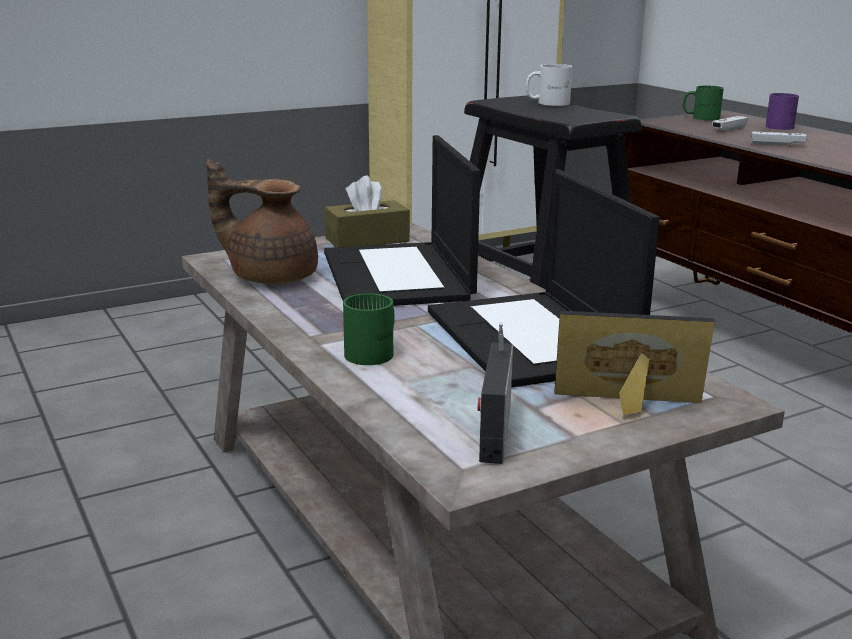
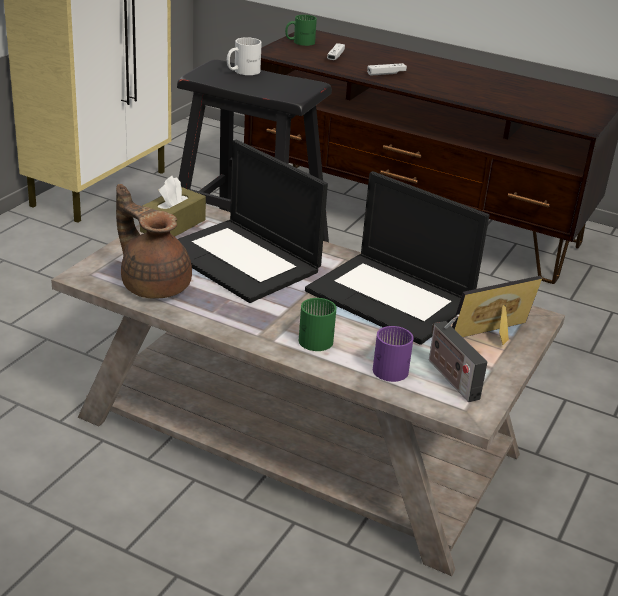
camera: 35 degrees left, 10 degrees up
(270, 276) = (154, 284): brown teapot -> brown teapot turned 60 degrees clockwise
(782, 126) = (365, 47): purple mug -> purple mug (391, 366)

